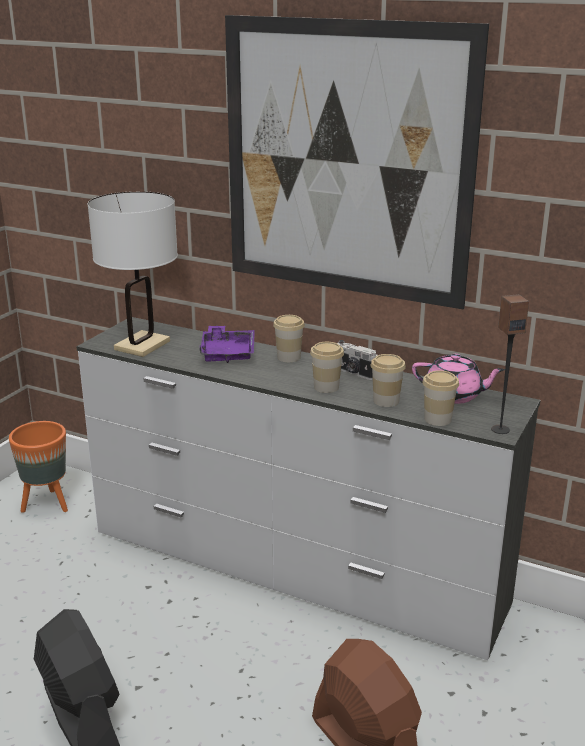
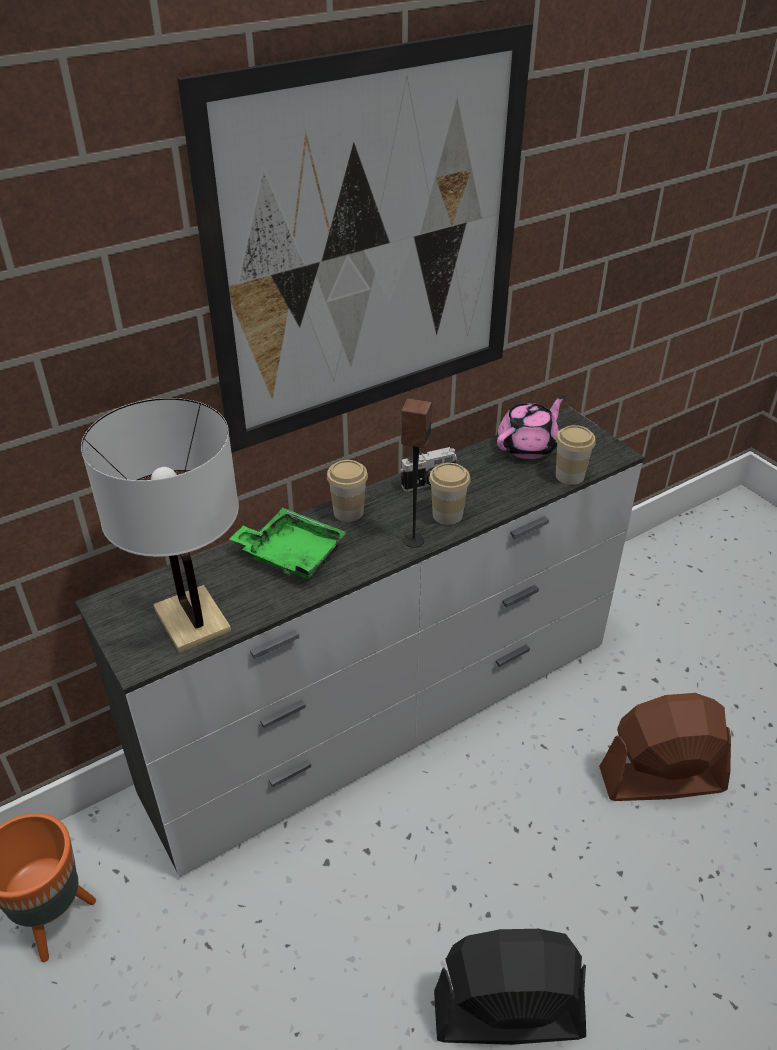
camera: 60 degrees left, 15 degrees up
(227, 353) = (291, 554): purple tray -> green tray
(386, 401) = (509, 489): cup -> none
(500, 429) = (612, 451): speaker -> speaker (413, 540)

